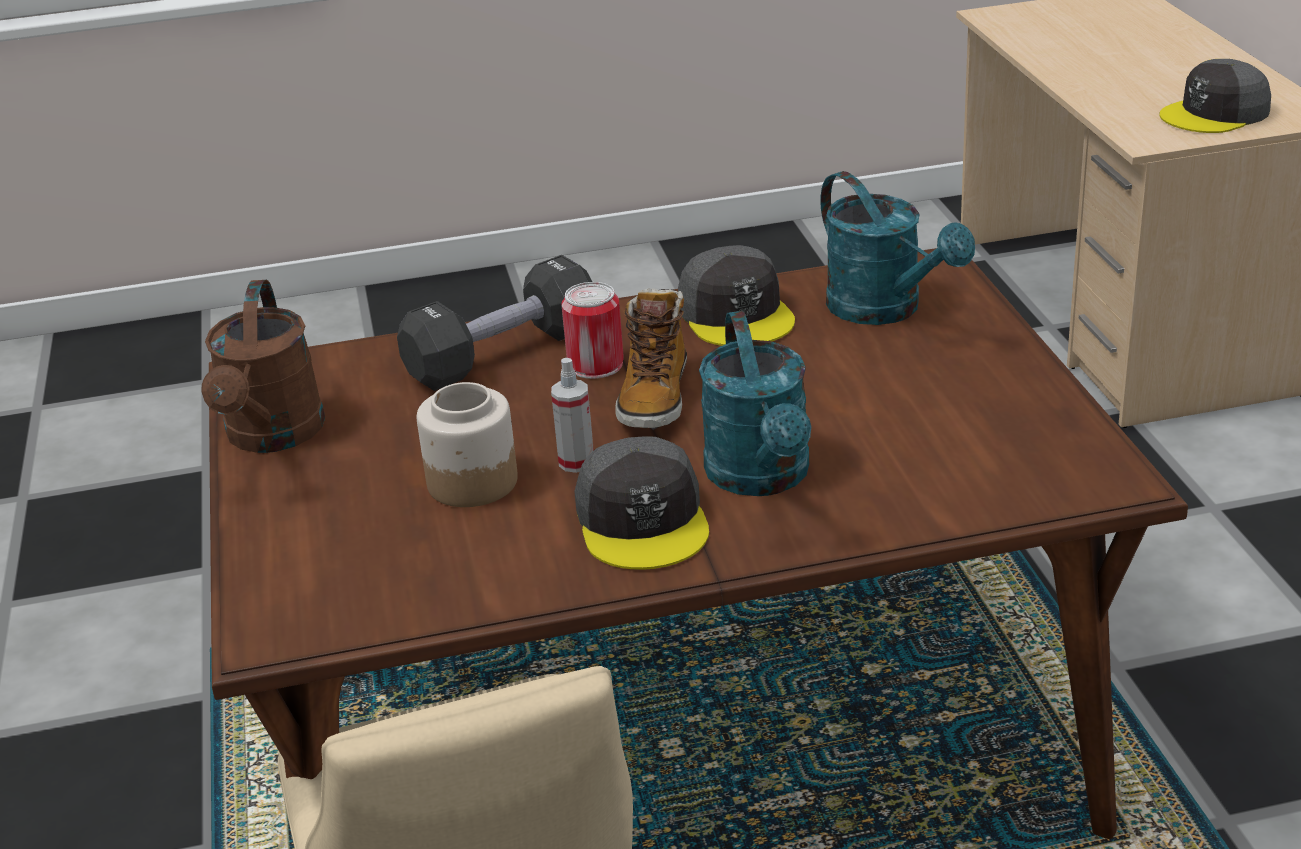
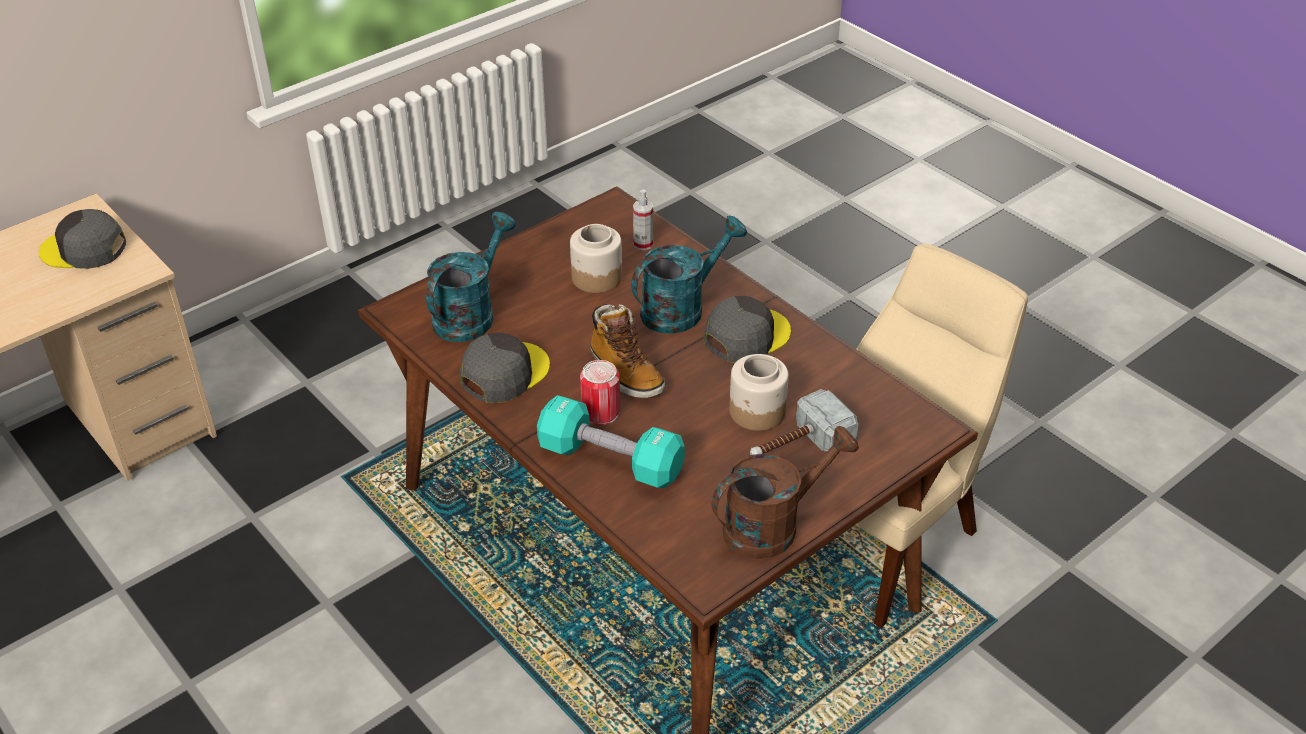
camera: 120 degrees left, 10 degrees up
(374, 496) = (797, 445): none -> hammer
(503, 354) = (610, 460): black dumbbell -> turquoise dumbbell
(576, 462) = (711, 379): spray bottle -> spray bottle (643, 244)
(655, 398) = (625, 373): boot -> boot turned 75 degrees clockwise
(902, 420) = (596, 277): none -> jar
(1215, 114) = (84, 249): grey cap -> grey cap turned 150 degrees clockwise

